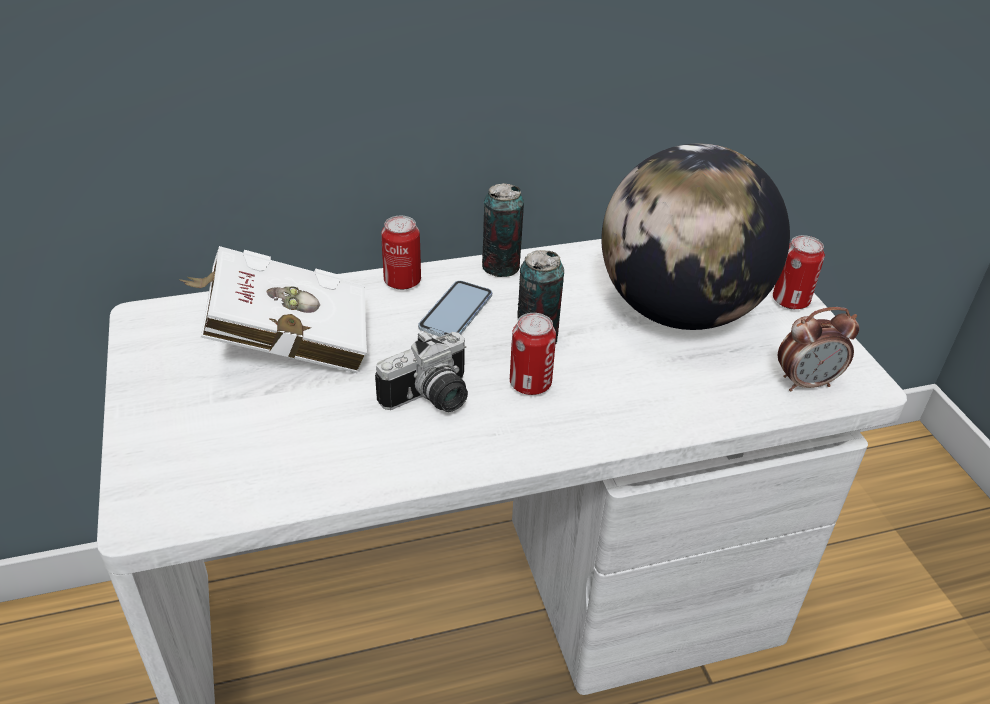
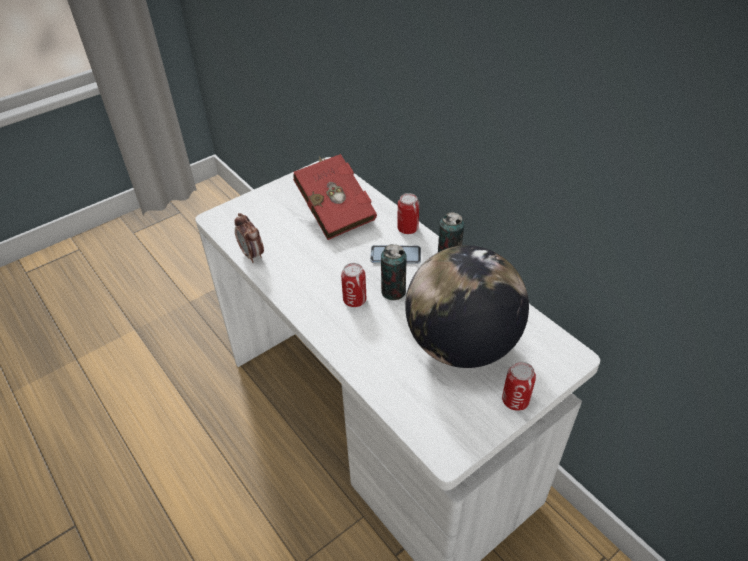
camera: 70 degrees right, 5 degrees up
(285, 343) = (335, 211): white book -> red book
(432, 399) = (323, 270): camera -> none
(806, 383) = (429, 422): alarm clock -> alarm clock (252, 255)

